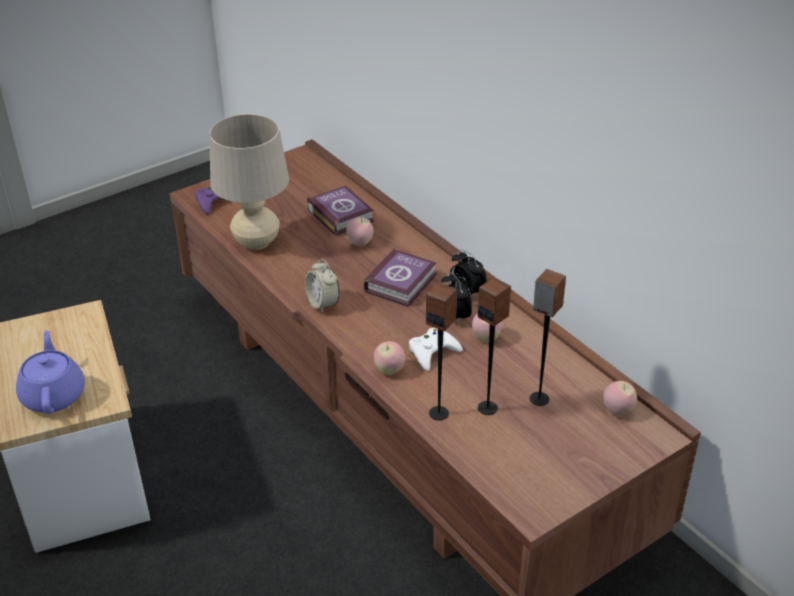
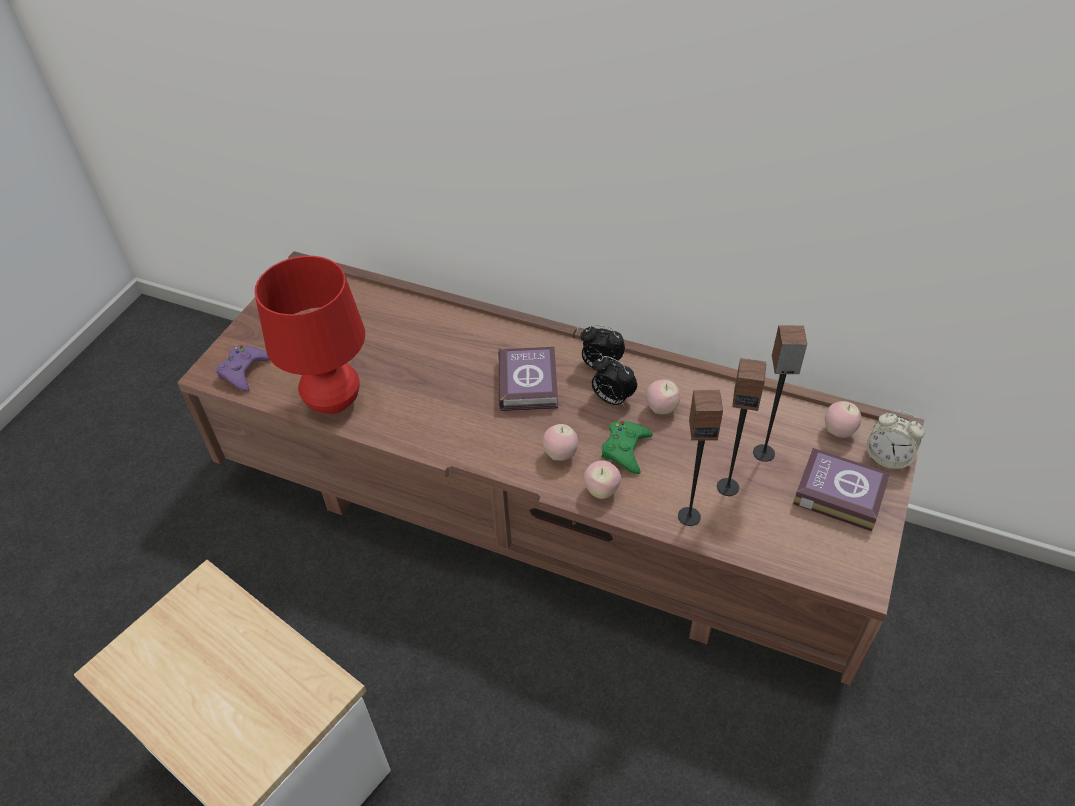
camera: 30 degrees left, 10 degrees up
(54, 395) = (254, 717): purple teapot -> none
(256, 242) = (333, 402): beige table lamp -> red table lamp
(323, 304) = (469, 445): alarm clock -> alarm clock (887, 457)
(341, 214) = (398, 329): book -> book (837, 492)
(360, 243) = (448, 355): apple -> apple (560, 454)
(433, 352) = (625, 449): white game controller -> green game controller

